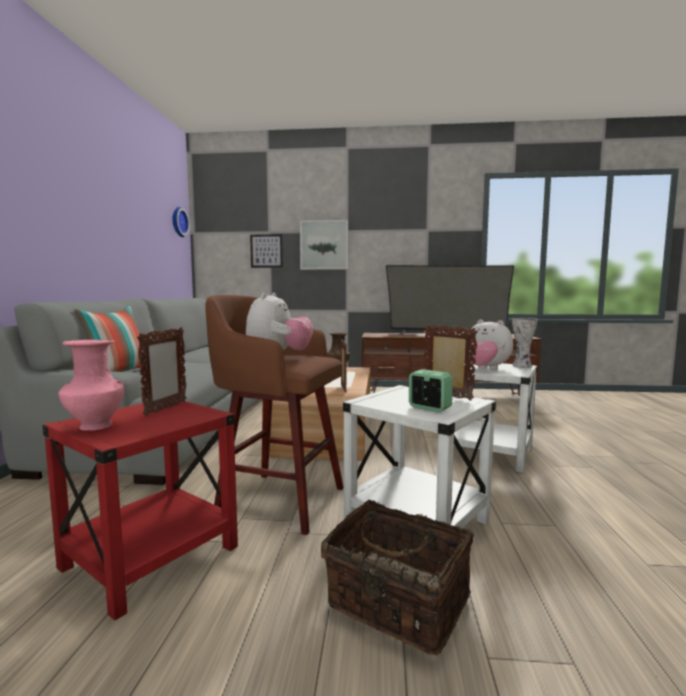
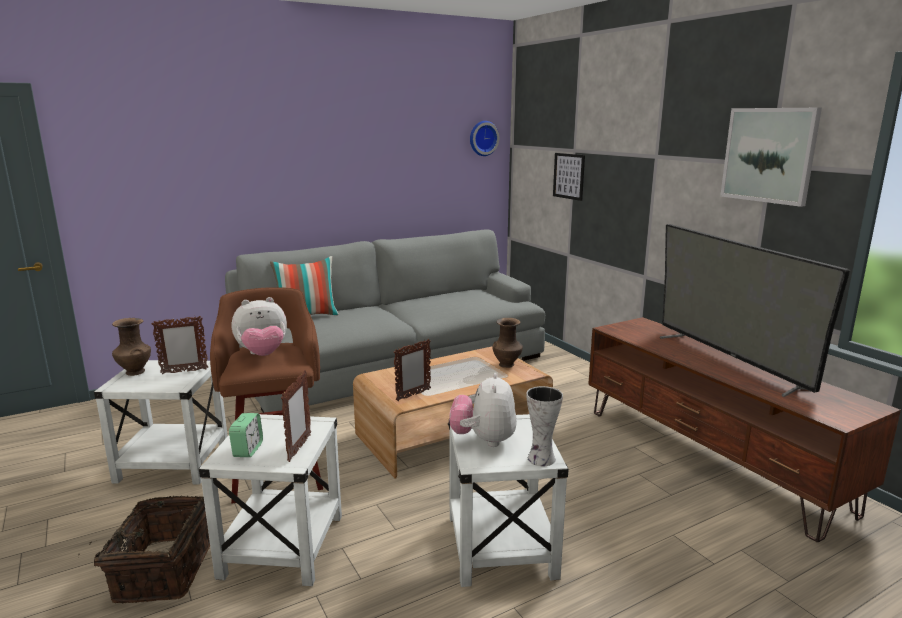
camera: 55 degrees right, 10 degrees up
(94, 426) = (134, 372): pink vase -> brown vase
(152, 557) = (174, 463): red side table -> white side table
(324, 245) = (626, 175): picture -> picture (769, 155)

